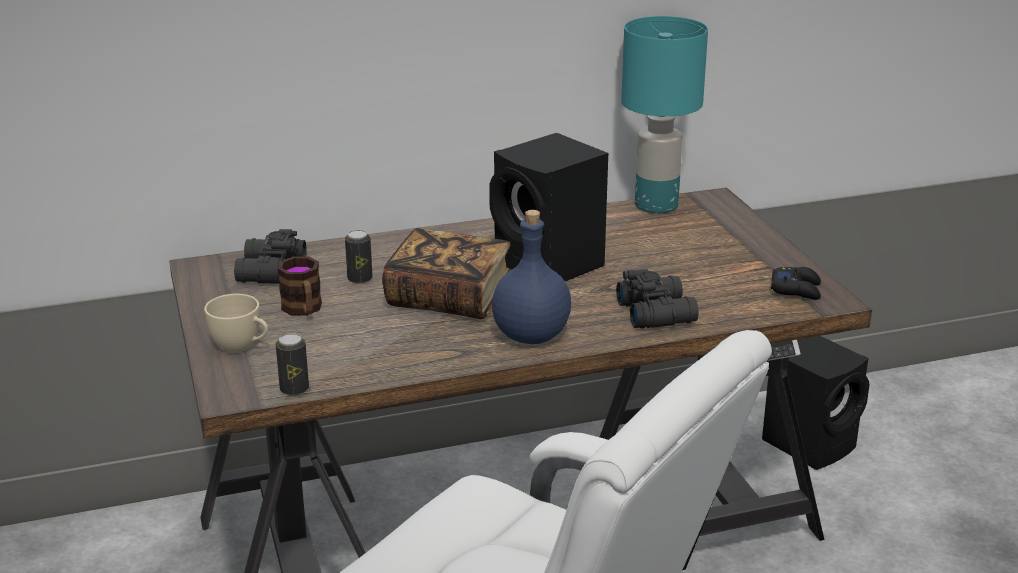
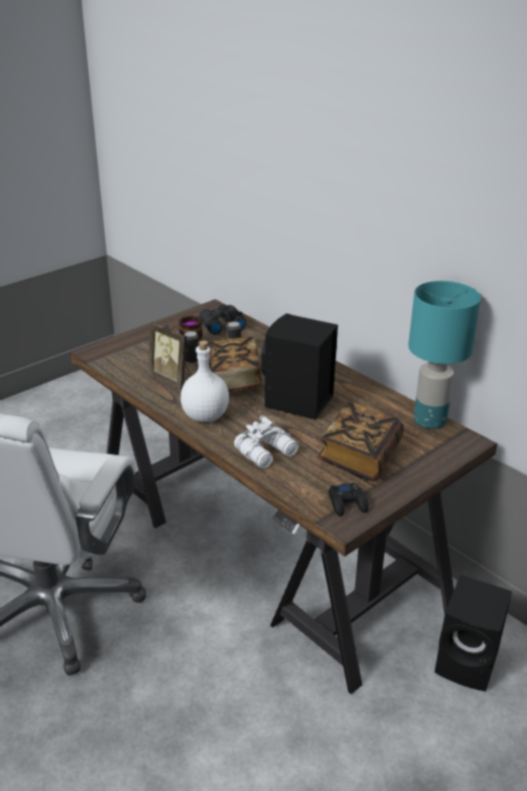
camera: 65 degrees right, 5 degrees up
(241, 347) = (139, 341): beige cup -> none
(294, 389) = (107, 365): can -> can (191, 360)
(403, 342) = (172, 380): none -> picture frame
(532, 335) = (206, 416): blue bottle -> white bottle
(657, 312) = (267, 452): black binoculars -> white binoculars
(705, 260) = (359, 456): none -> book

